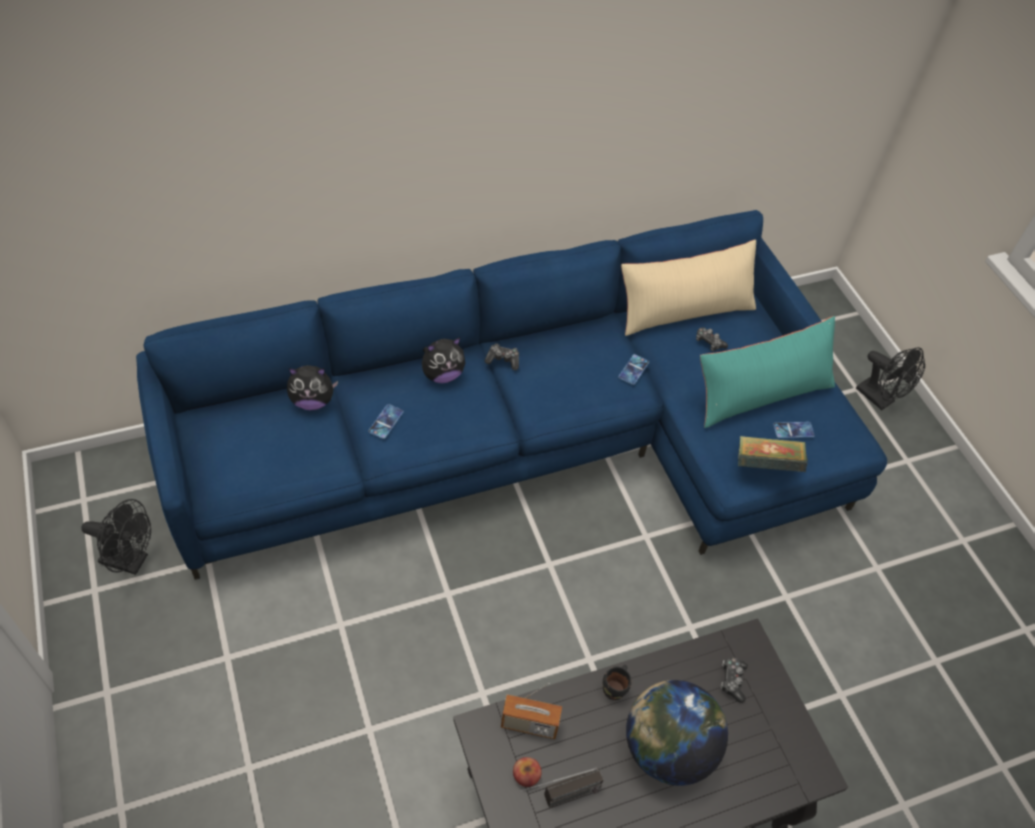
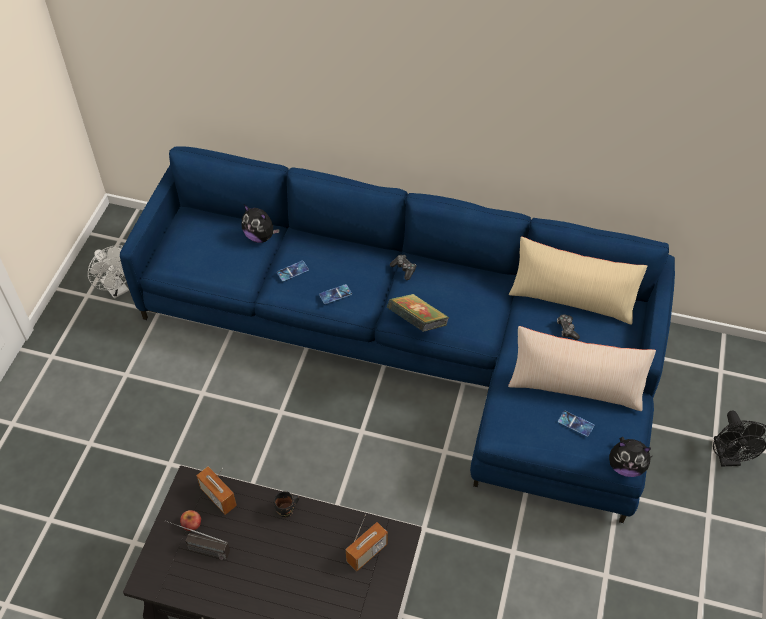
camera: 40 degrees right, 0 degrees up
(131, 561) = (118, 289): black fan -> white fan
(442, 374) = (355, 259): plush toy -> plush toy (625, 466)
(633, 369) = (491, 320): phone -> phone (335, 294)
(667, 749) = (287, 565): globe -> none
(732, 680) = (367, 553): game controller -> radio
(761, 393) = (575, 385): turquoise pillow -> beige pillow
(766, 466) = (530, 437): book -> book (417, 323)

